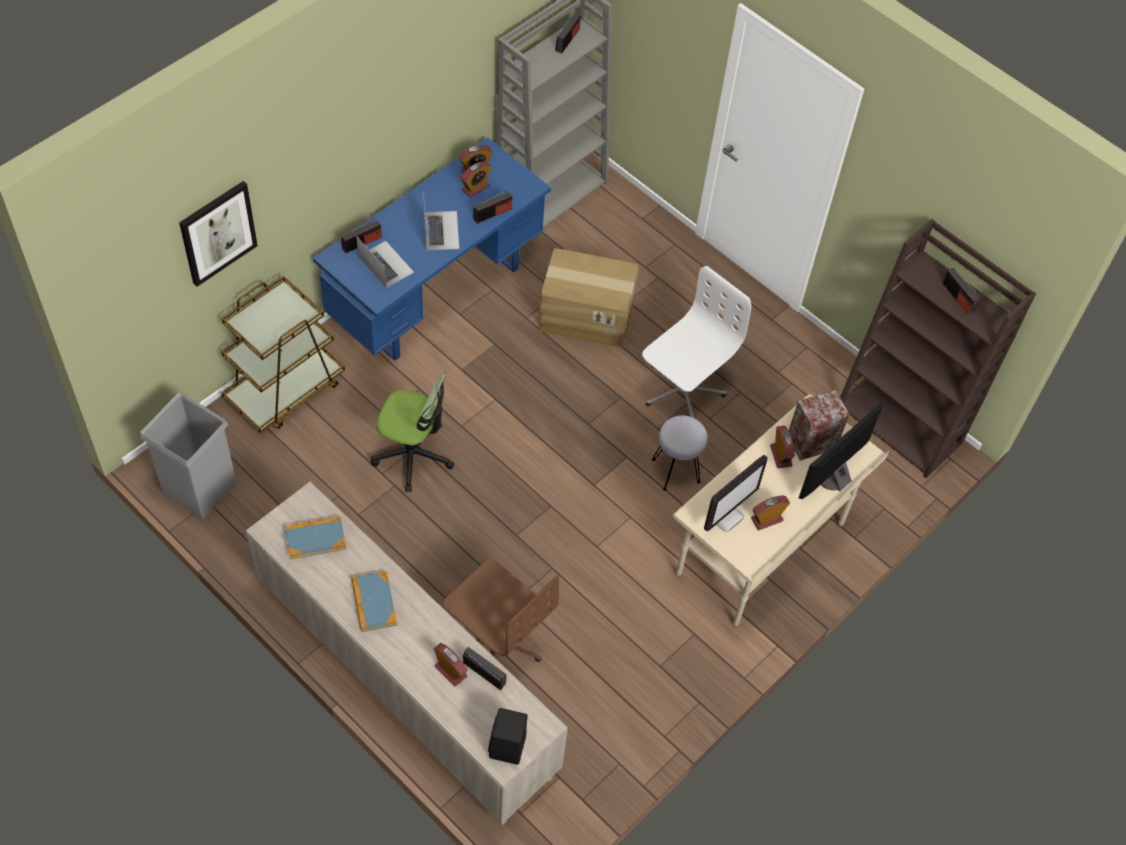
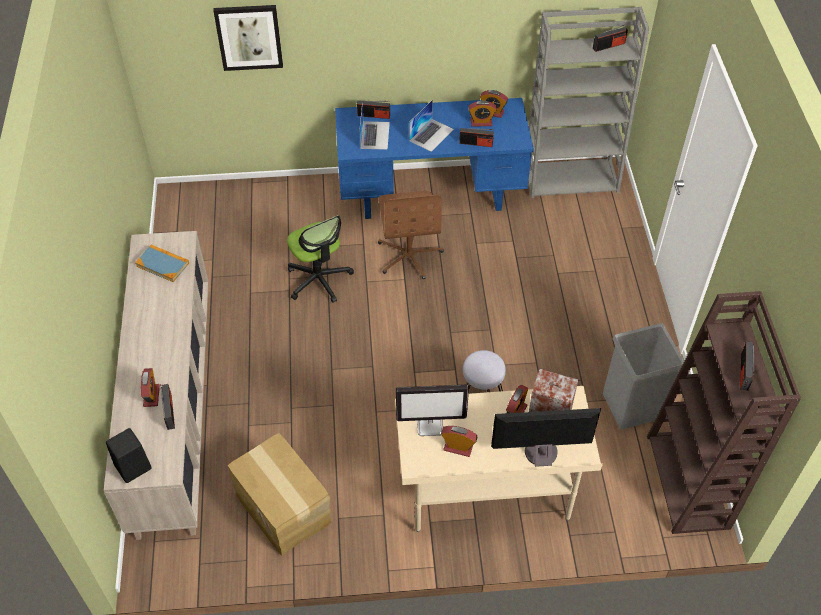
camera: 45 degrees right, 5 degrees down
(199, 487) = (180, 220): grey trash can -> grey trash can (632, 405)
(285, 390) = (284, 197): brown cart -> none
(374, 603) = (153, 323): book -> none
(497, 641) = (251, 425): brown office chair -> brown office chair (409, 255)
(587, 315) = (519, 265): cardboard box -> cardboard box (284, 507)
(682, 390) = (539, 352): white office chair -> none

